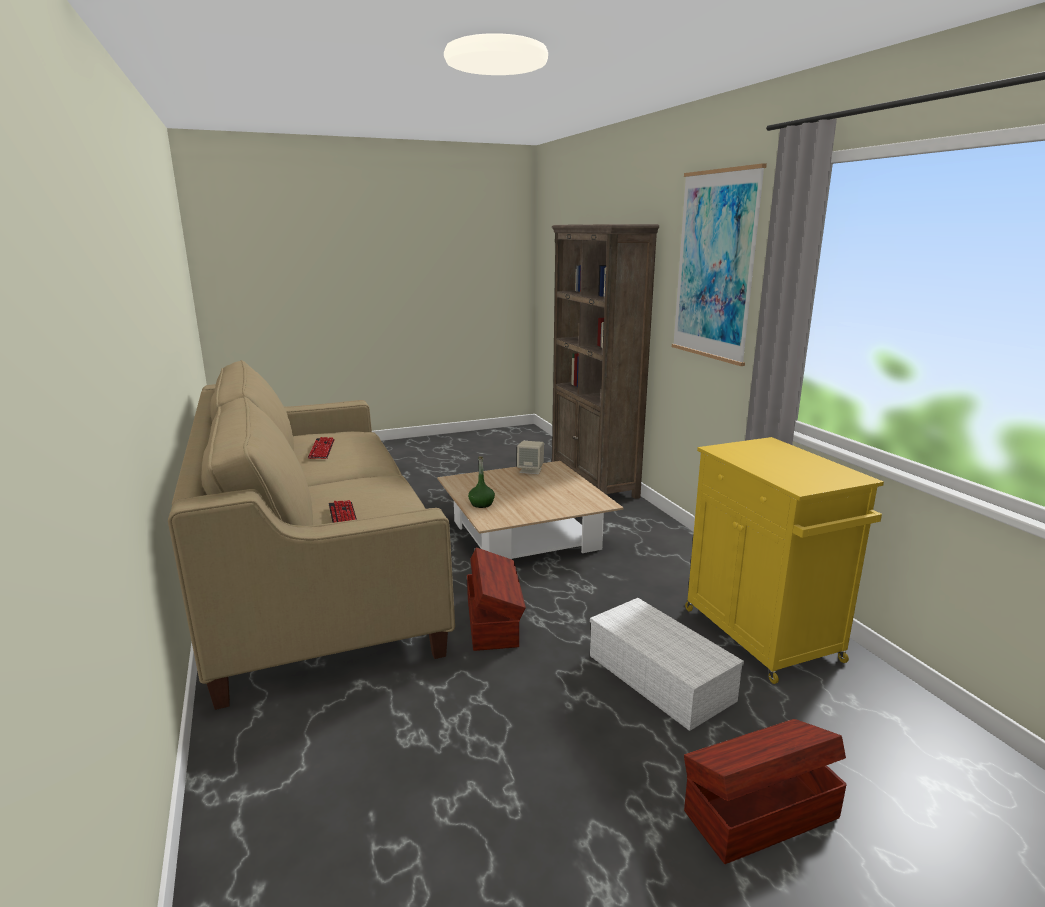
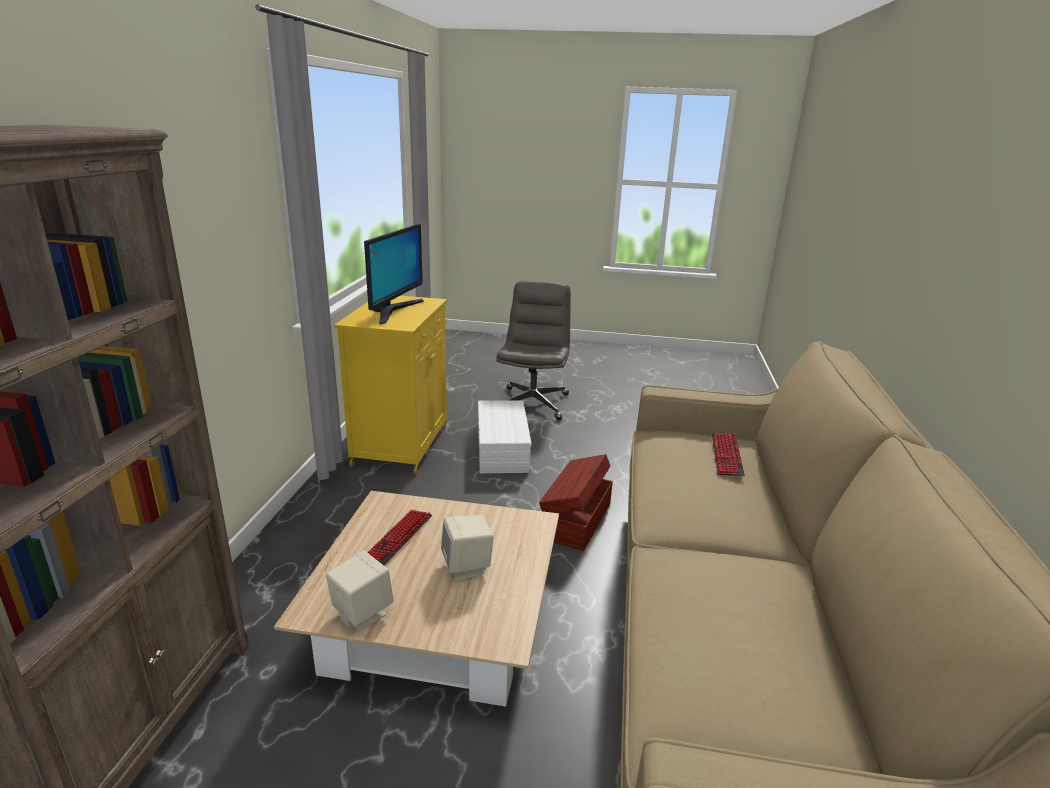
camera: 150 degrees left, 5 degrees up
(321, 449) = (768, 630): keyboard -> keyboard (398, 538)
(481, 504) = (518, 556): green bottle -> none
(505, 493) = (467, 567): none -> beige speaker
(715, 266) = (191, 187): picture -> none
(758, 813) = (532, 403): brown storage box -> grey office chair
(784, 462) = (393, 310): none -> monitor

